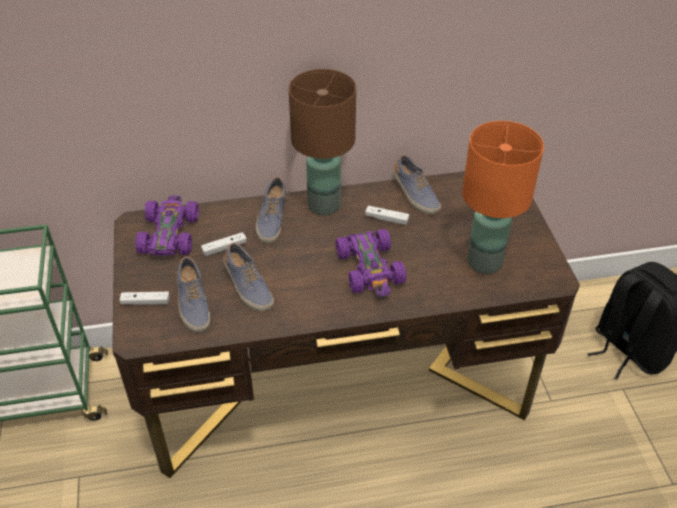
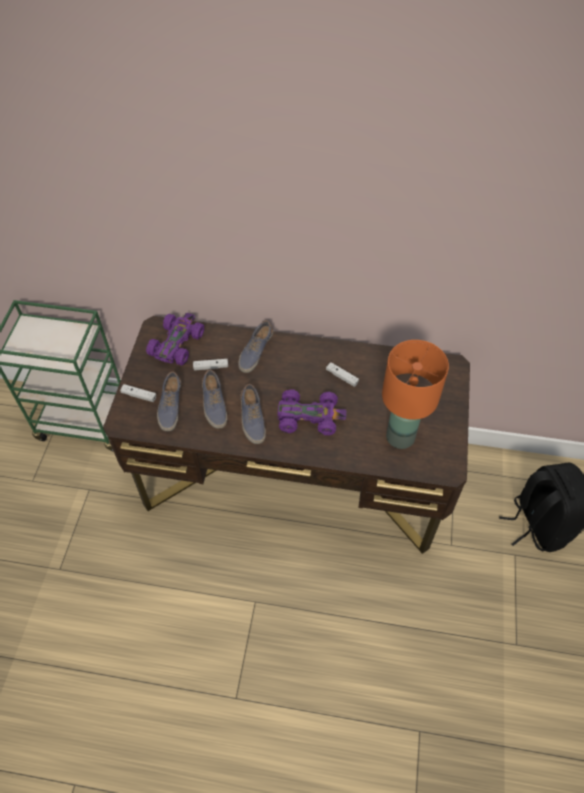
camera: 20 degrees right, 10 degrees up
(325, 205) = (300, 350): brown table lamp -> none
(370, 269) = (309, 417): purple toy car -> purple toy car turned 90 degrees counterclockwise
(414, 194) = (374, 361): shoe -> shoe (252, 419)

